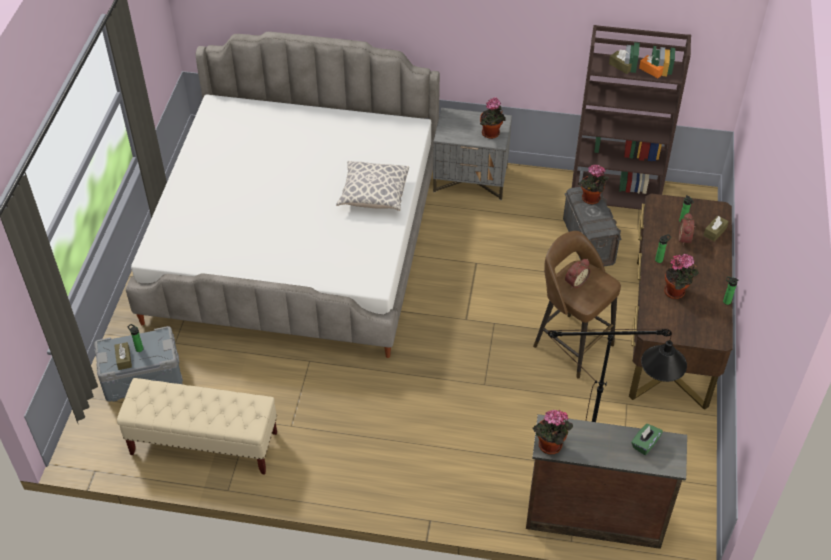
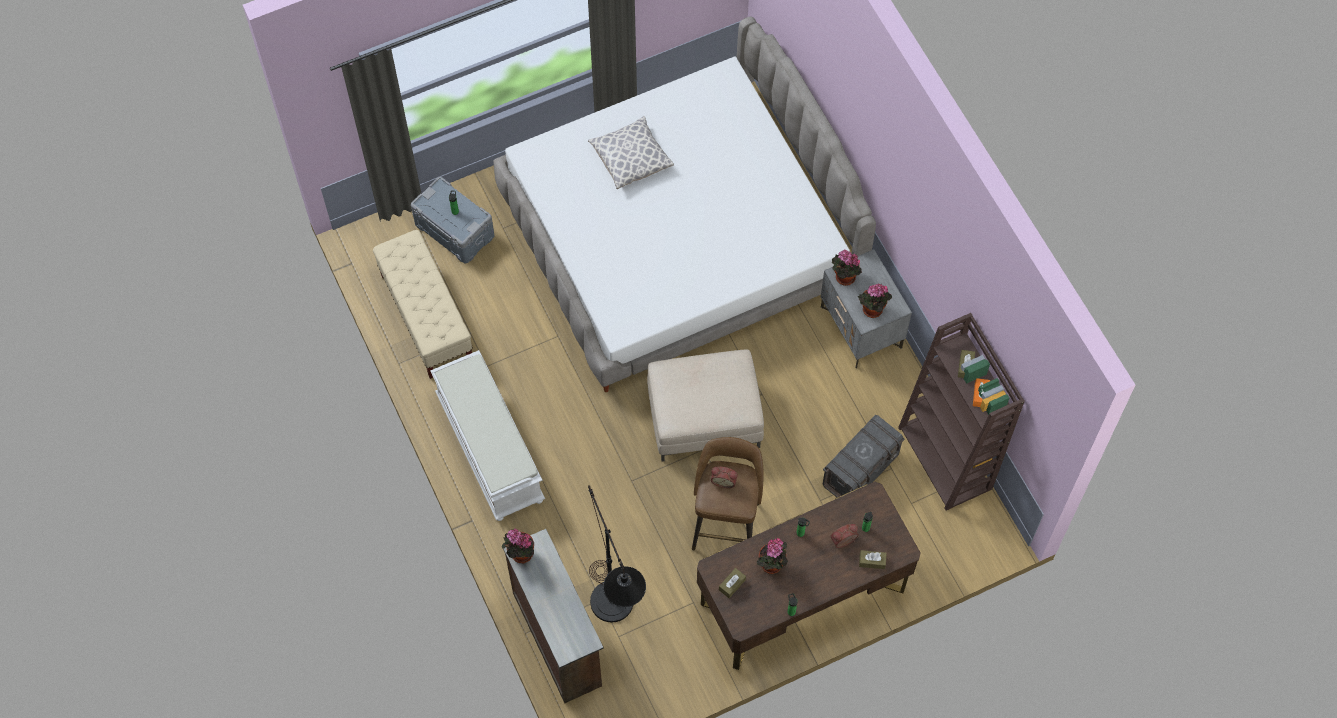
camera: 55 degrees right, 15 degrees up
(124, 359) = (438, 208): brown tissue box -> brown tissue box (732, 585)
(370, 468) = (488, 448): none -> white bench
(373, 195) = (717, 266): pillow -> pillow (630, 159)
(467, 308) = (704, 418): none -> beige ottoman
(590, 199) = (876, 441): potted plant -> potted plant (843, 278)
(644, 444) = (571, 620): green tissue box -> none

